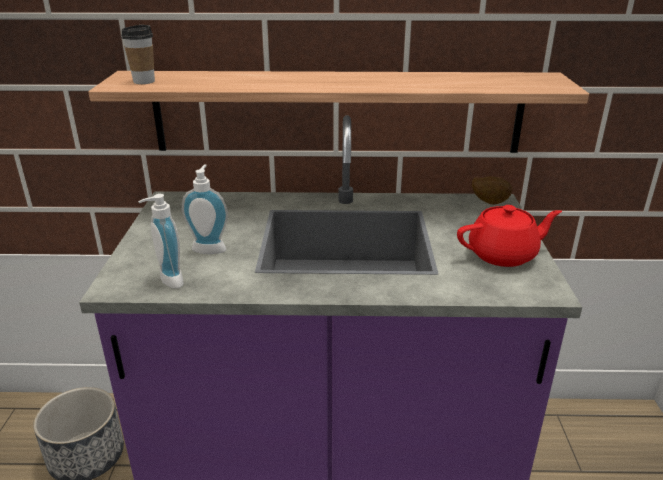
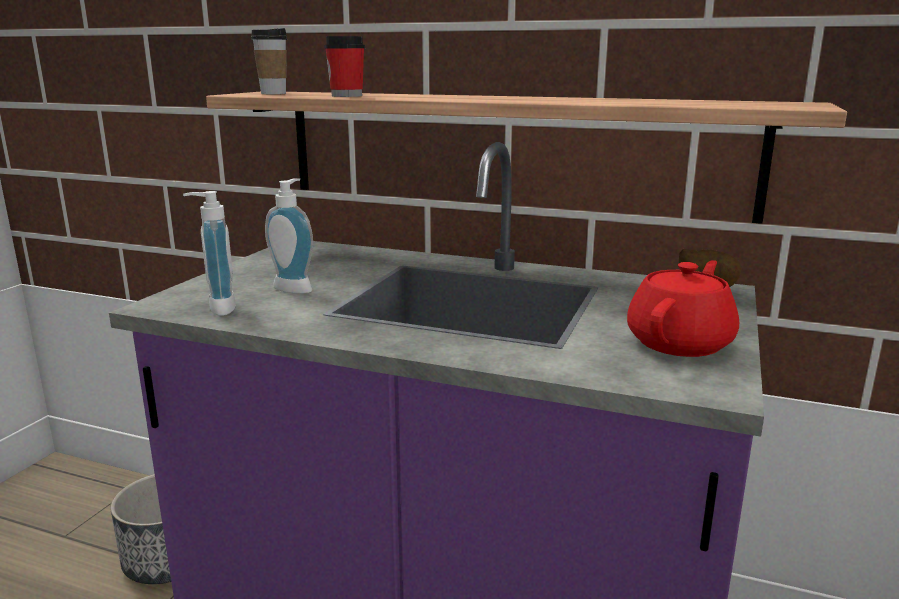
camera: 20 degrees right, 10 degrees down
(217, 84) = (346, 96): none -> cup
(503, 255) = (681, 342): red teapot -> red teapot turned 60 degrees counterclockwise

